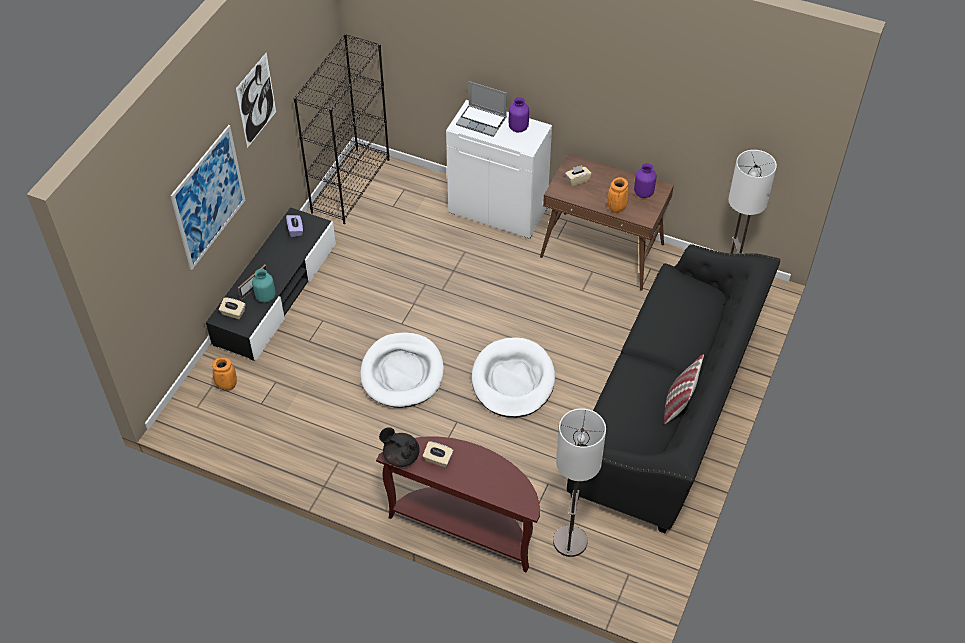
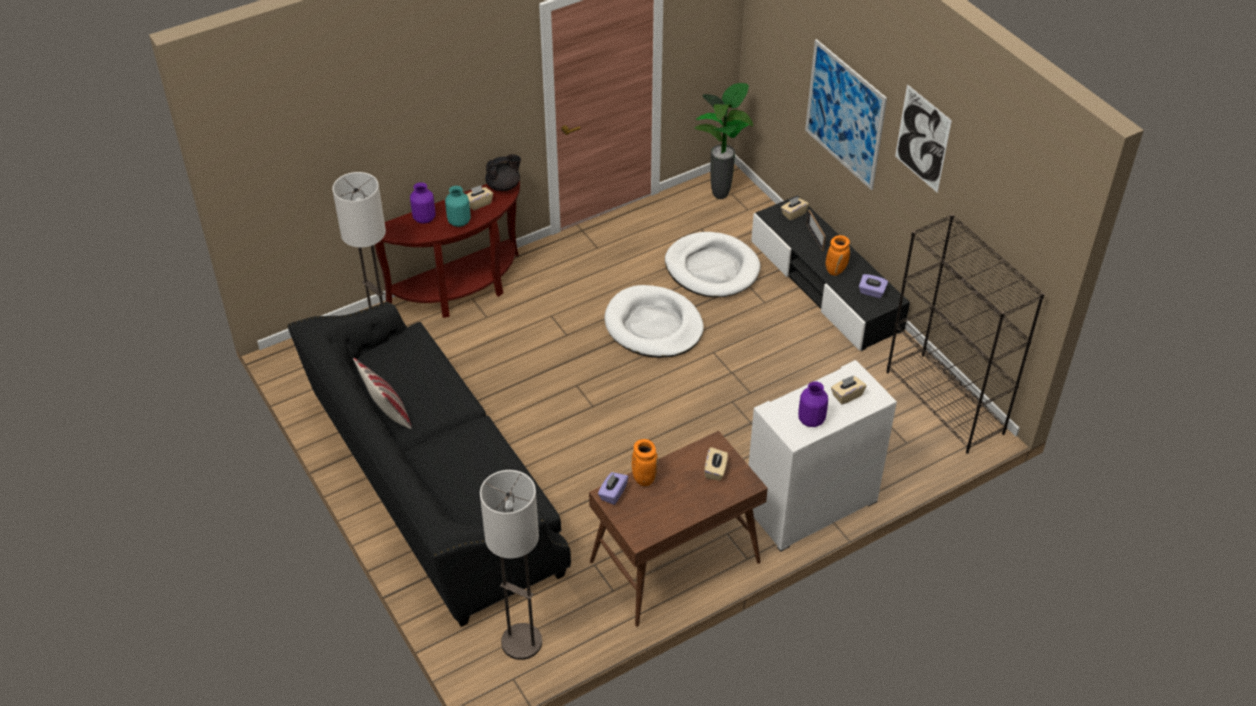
camera: 125 degrees right, 5 degrees down
(204, 412) = (721, 195): none -> potted plant
(226, 385) = (739, 217): orange vase -> orange vase (835, 270)
(265, 296) = (797, 240): turquoise vase -> turquoise vase (459, 221)
(482, 121) = (847, 395): laptop -> beige tissue box
(513, 380) = (574, 394): white dog bed -> white dog bed (712, 268)
(642, 216) = (613, 493): none -> purple tissue box
(643, 192) = (647, 517): purple vase -> purple vase (424, 218)

